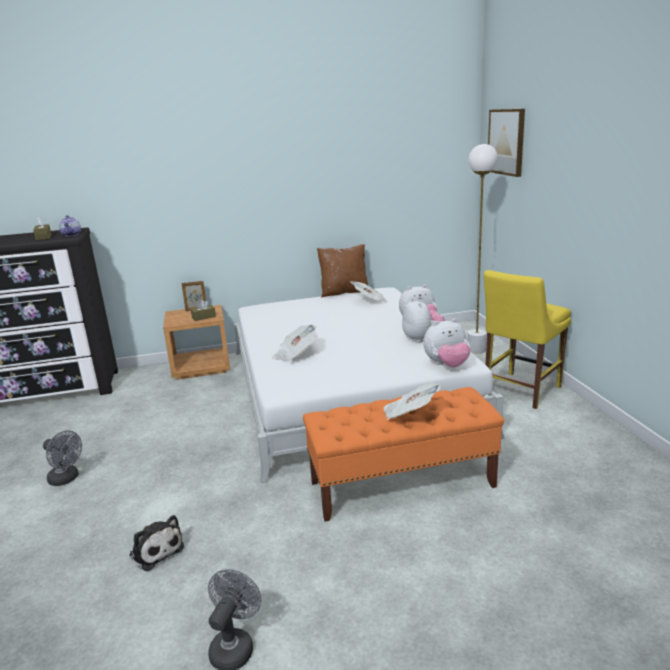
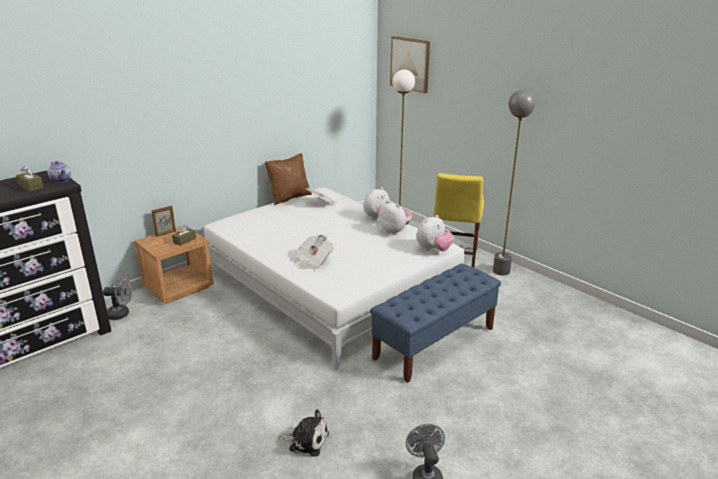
camera: 30 degrees left, 5 degrees up
(67, 479) = (162, 415): grey fan -> grey fan (122, 314)
(402, 484) = (435, 343): orange bench -> blue bench
(409, 414) = (446, 291): newspaper -> none
(573, 419) = (501, 271): none -> grey floor lamp

